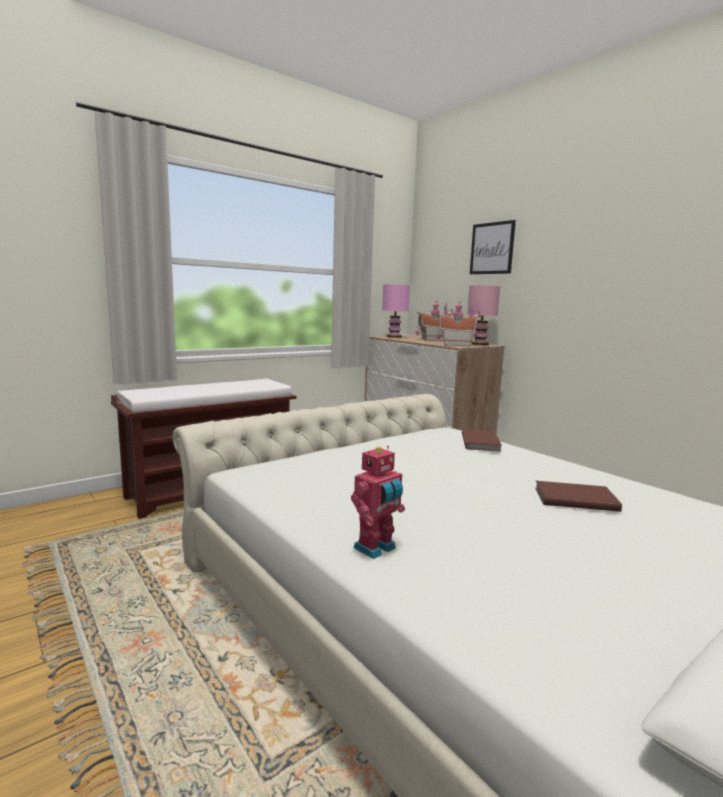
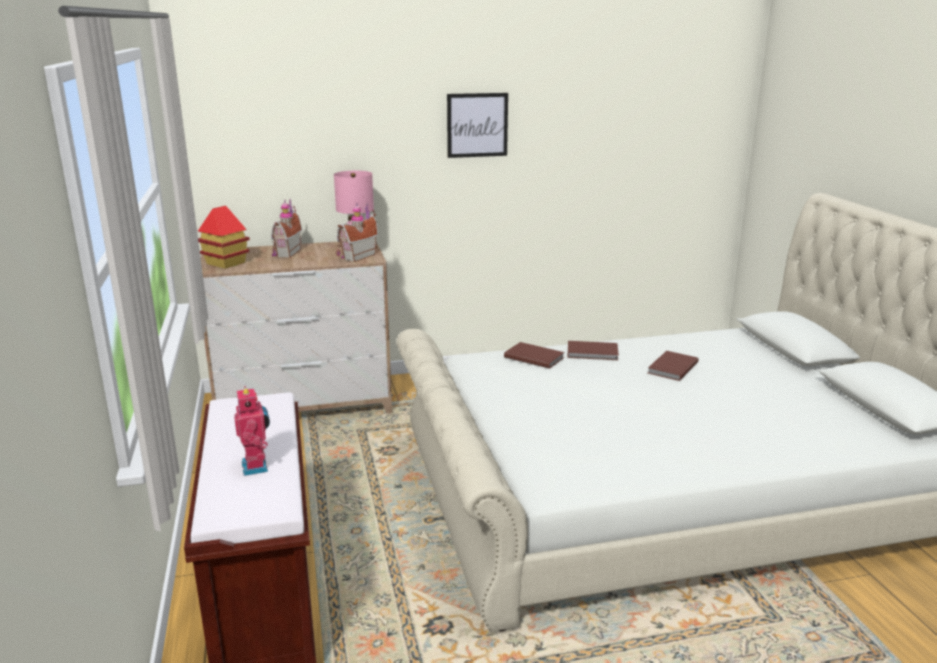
camera: 65 degrees left, 10 degrees up
(376, 549) = (735, 456): toy robot -> toy robot (257, 466)
(393, 337) = (225, 263): pink table lamp -> toy house
(492, 248) = (329, 119): picture -> picture (477, 125)
(540, 463) = (593, 353): none -> brown book

